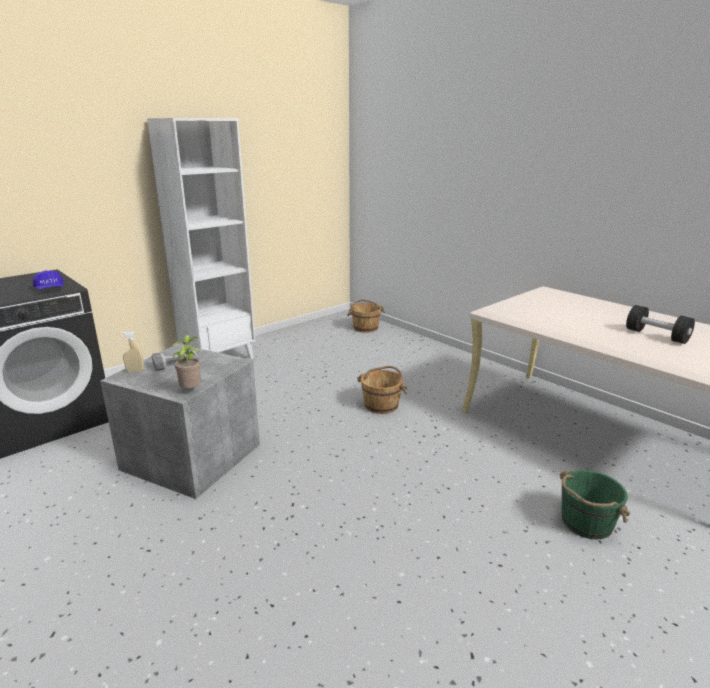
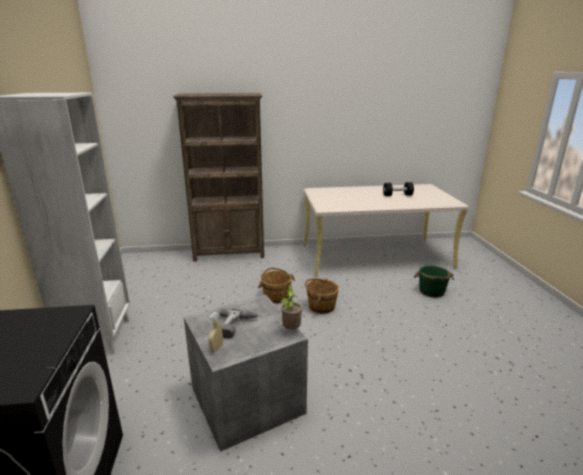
camera: 55 degrees left, 0 degrees up
(50, 289) = (52, 325): blue cap -> none
(365, 328) = (165, 260): brown bucket -> brown bucket (321, 306)
(428, 347) = (230, 254): none -> brown bookcase

